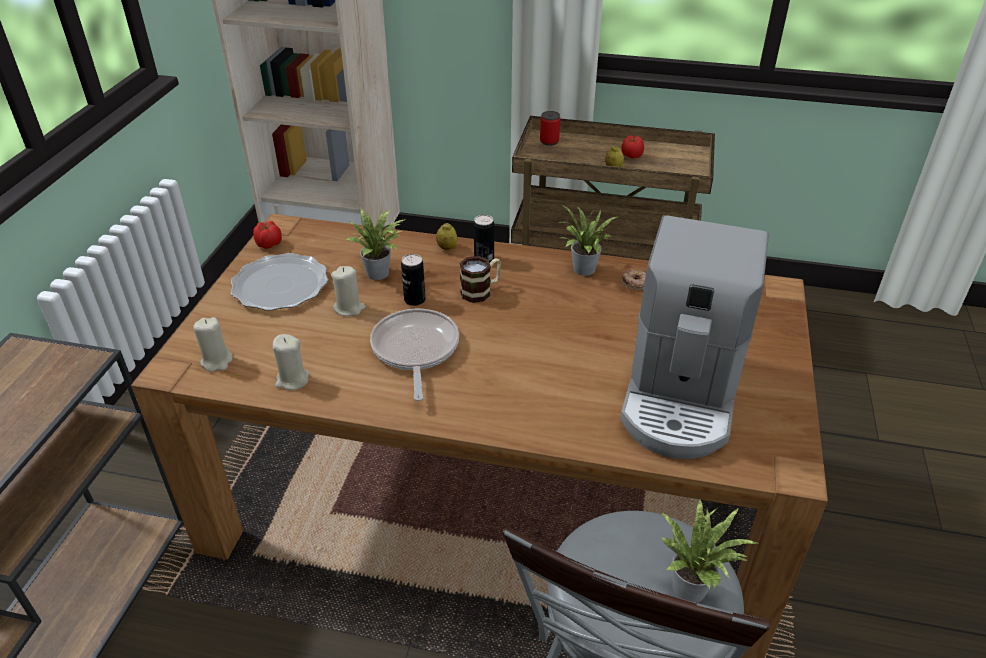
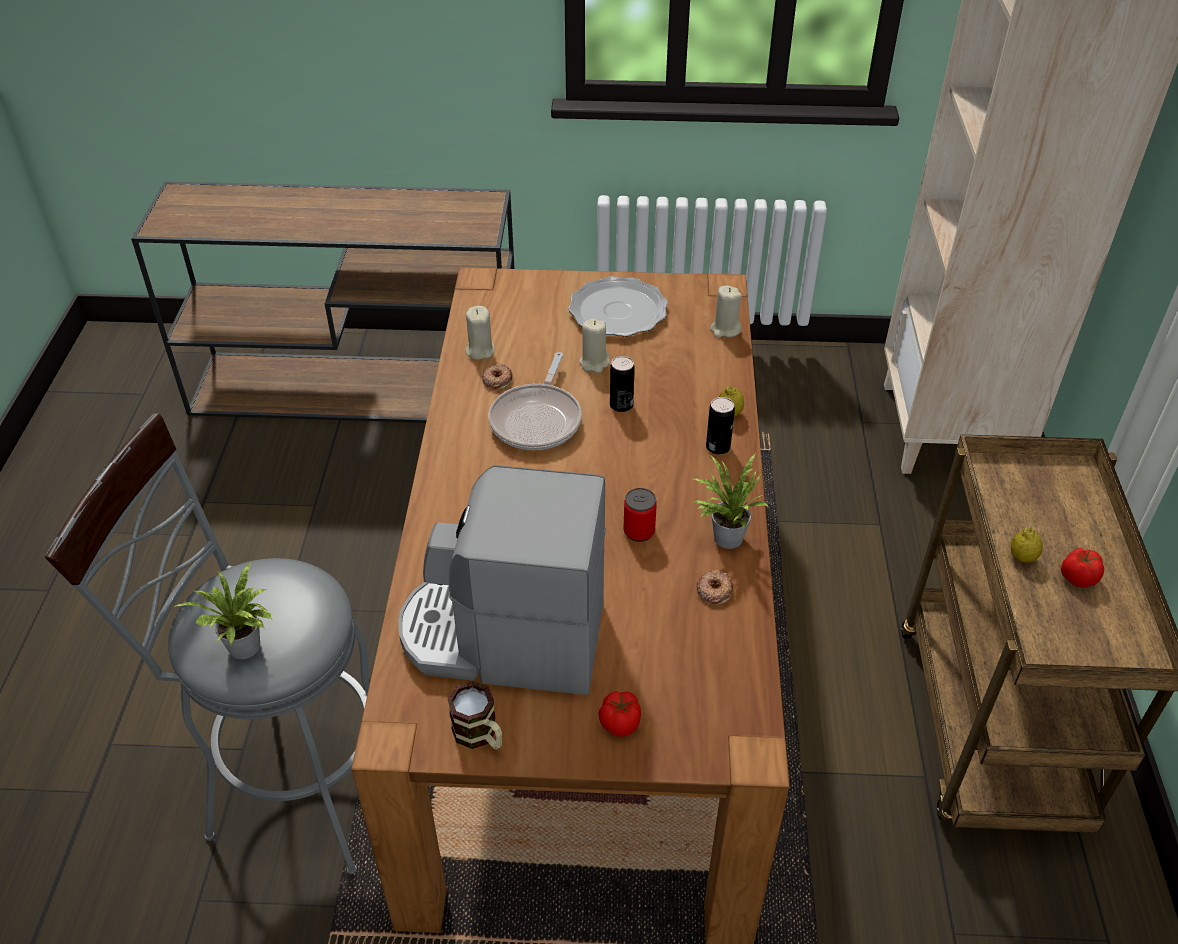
camera: 80 degrees right, 5 degrees up
(217, 361) = (497, 302): beige candle -> beige candle (725, 329)
(268, 244) = (687, 286): tomato -> tomato (620, 722)
(345, 372) = (497, 380): none -> donut
(380, 273) = (661, 372): potted plant -> none
(415, 350) = (538, 419): frying pan -> frying pan turned 120 degrees clockwise
(481, 291) = (653, 453): mug -> mug (480, 735)
(549, 141) = (1064, 479): can -> can (639, 531)

